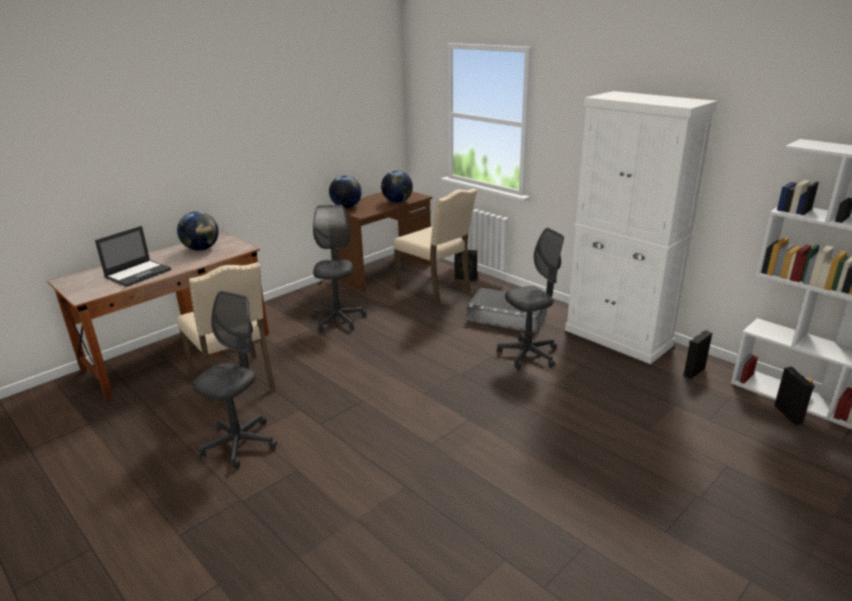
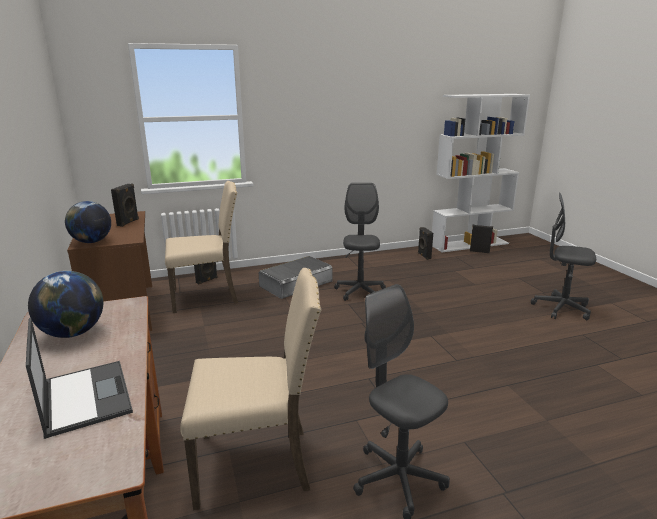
camera: 65 degrees left, 5 degrees down
(338, 320) = (193, 358): grey office chair -> grey office chair (561, 308)
(397, 202) = (128, 222): globe -> black speaker
(618, 338) = (366, 260): white cabinet -> none

